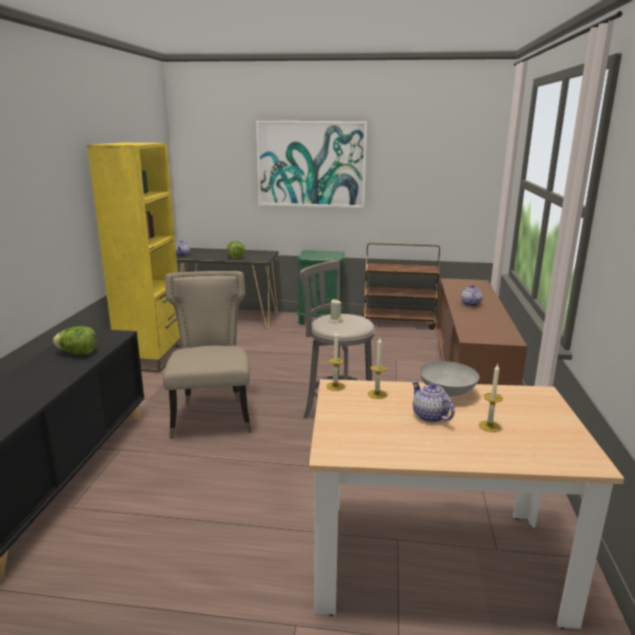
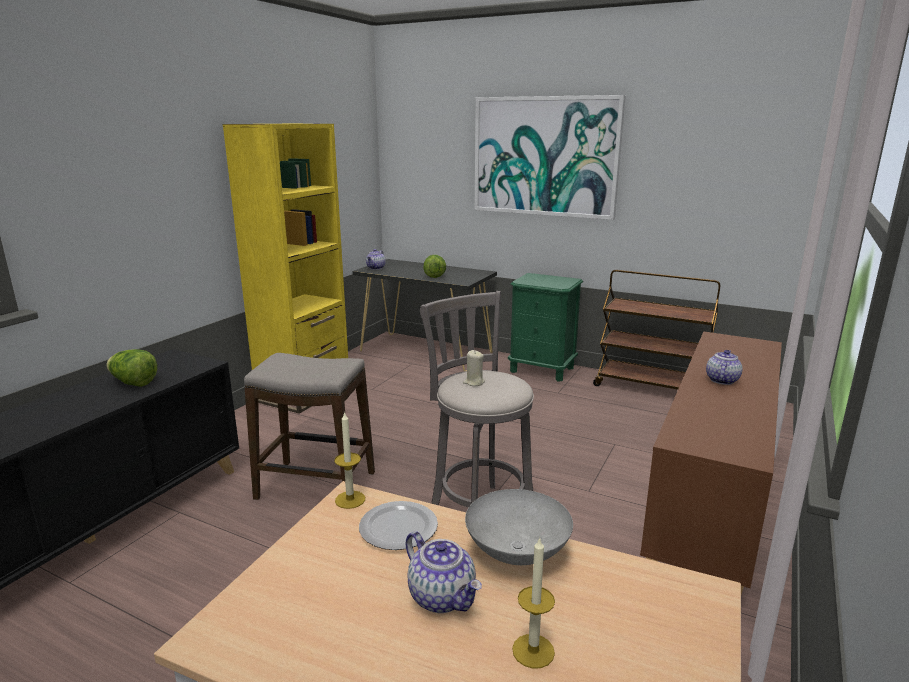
camera: 20 degrees right, 0 degrees up
(212, 415) = (316, 485): beige chair -> stool
(377, 394) = (398, 529): candle -> plate
(429, 416) = (443, 597): teapot -> teapot turned 150 degrees clockwise

